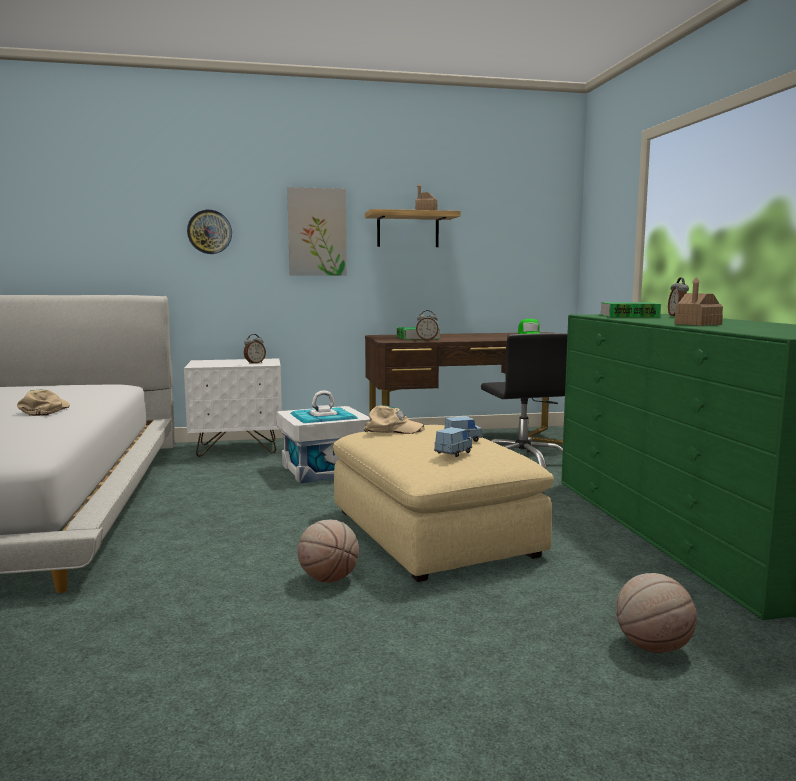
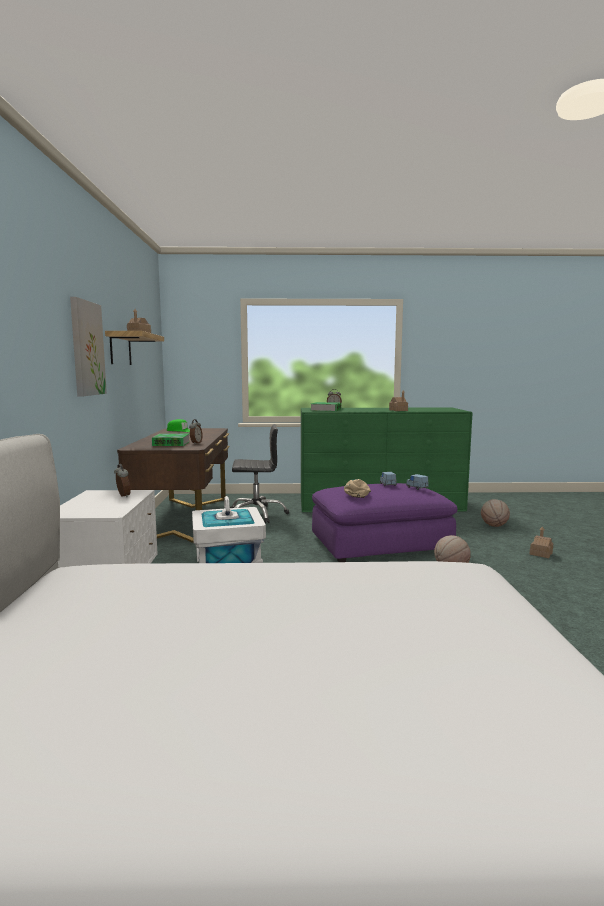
camera: 80 degrees left, 0 degrees up
(45, 410) = (298, 575): beige cap -> none
(209, 232) = (28, 343): wall clock -> none
(432, 532) = (380, 544): beige ottoman -> purple ottoman
(451, 685) = (541, 554): none -> toy house

